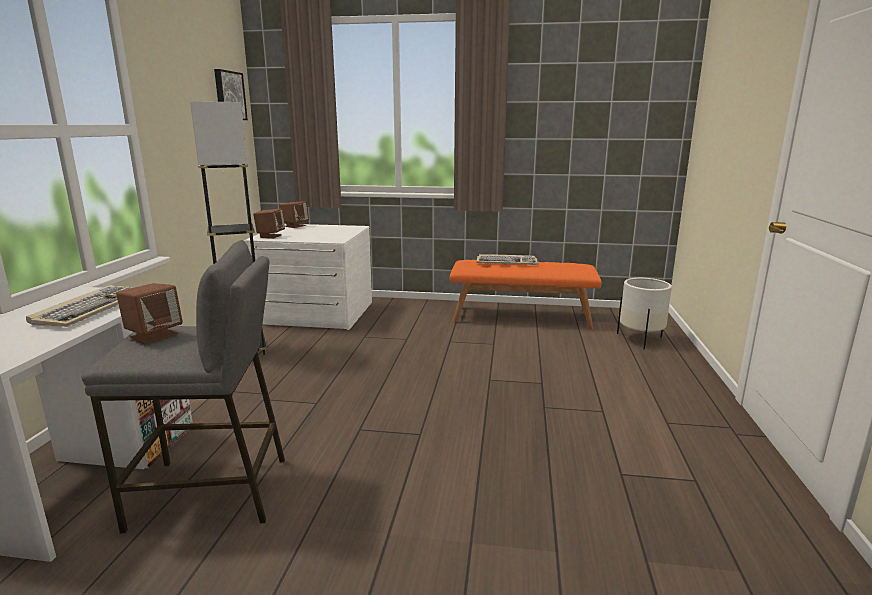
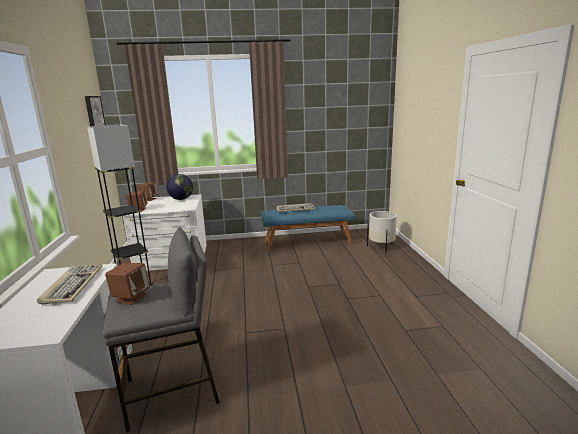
camera: 15 degrees left, 0 degrees up
(337, 229) = (181, 199): none -> globe
(521, 317) = (307, 242): orange bench -> blue bench

